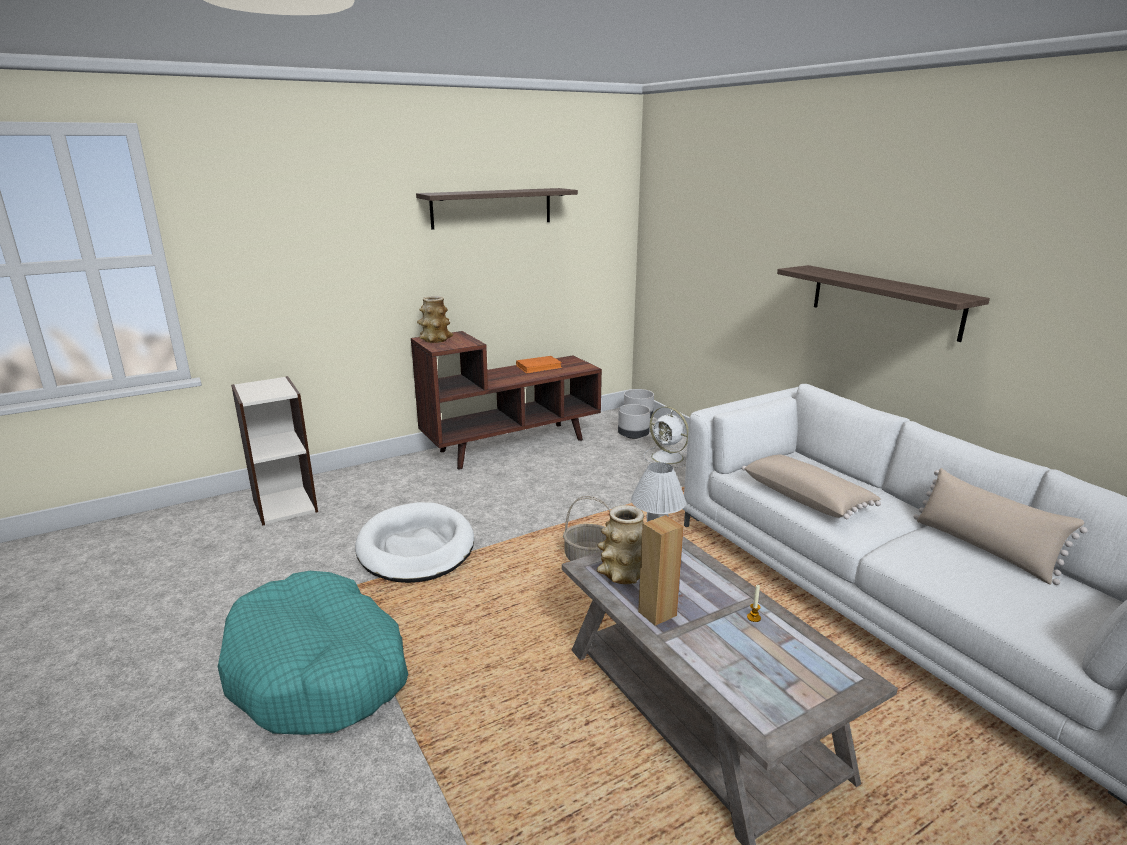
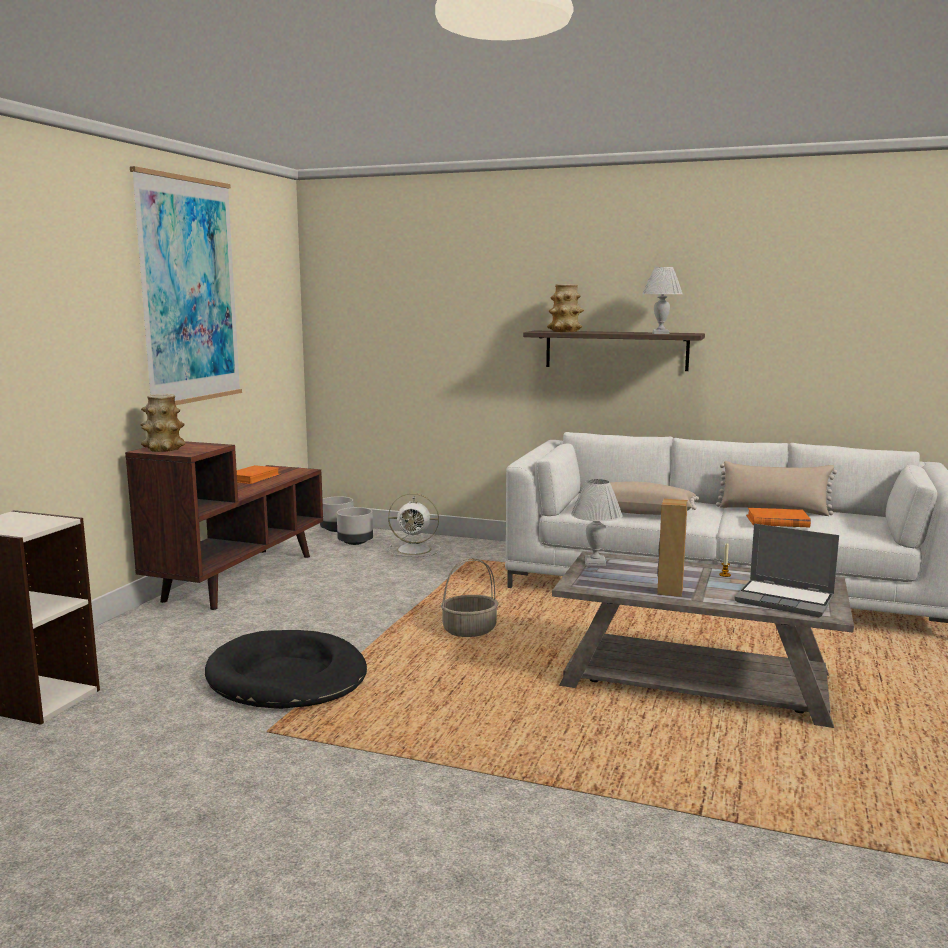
camera: 40 degrees left, 10 degrees down
(319, 671) = (363, 790): turquoise dog bed -> none
(416, 548) = (287, 677): white dog bed -> black dog bed
(492, 208) = (189, 291): shelf -> picture
(623, 574) = (606, 581): vase -> vase (565, 331)
(755, 685) = (786, 600): none -> laptop
(921, 292) = (661, 333): none -> white table lamp
(950, 568) = (777, 521): none -> orange book

